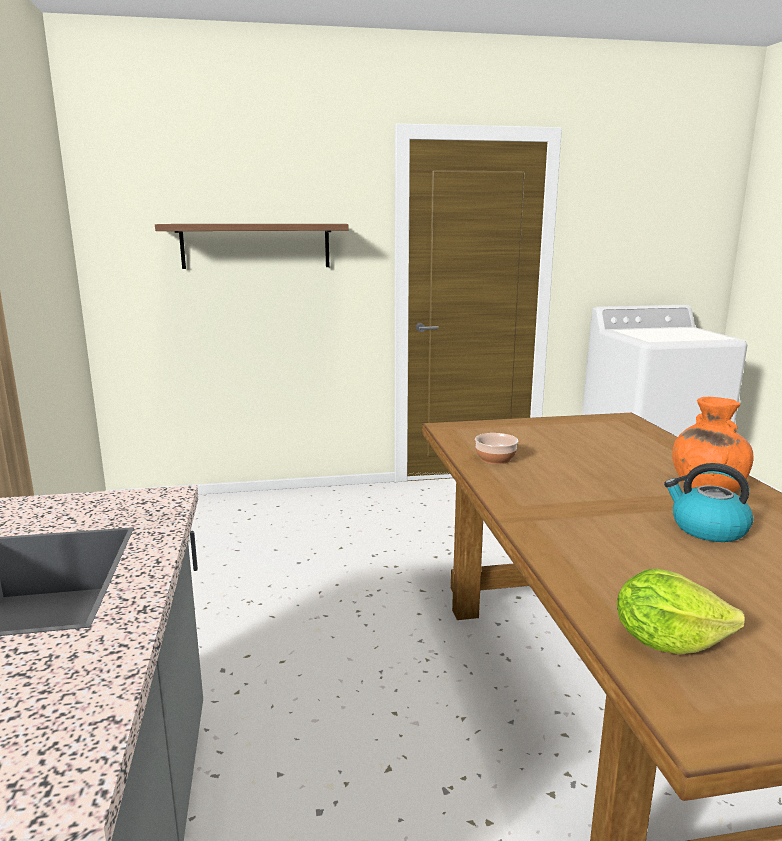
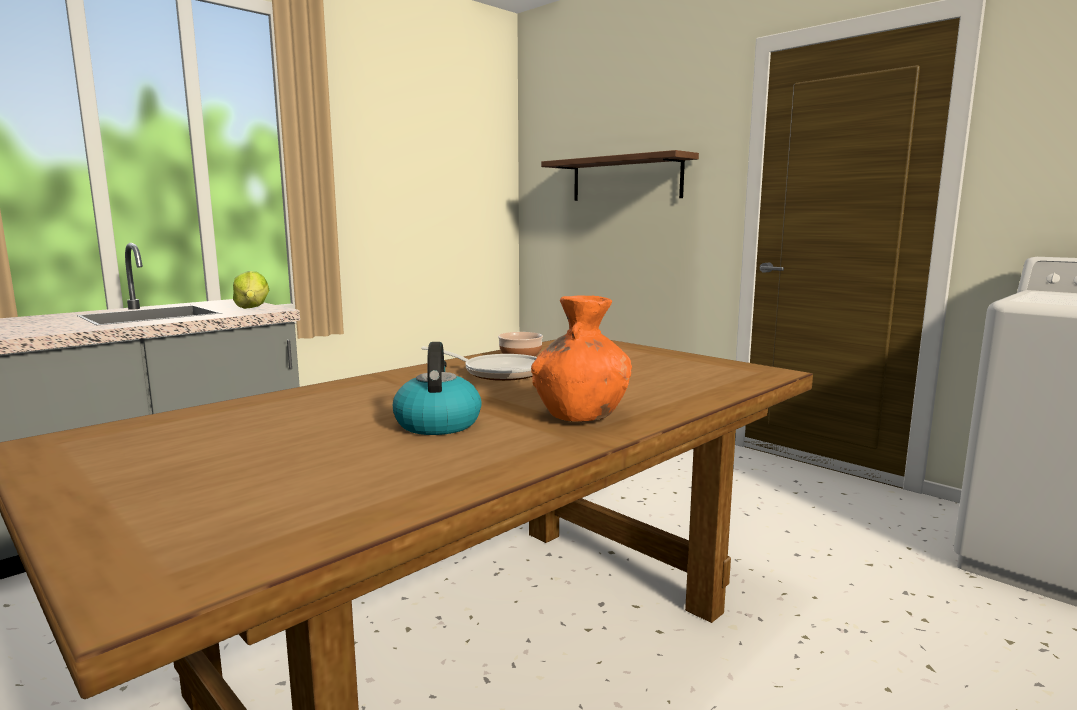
camera: 55 degrees right, 5 degrees down
(549, 478) = (497, 372): none -> frying pan
(667, 641) = (167, 428): lettuce -> lettuce (252, 308)

